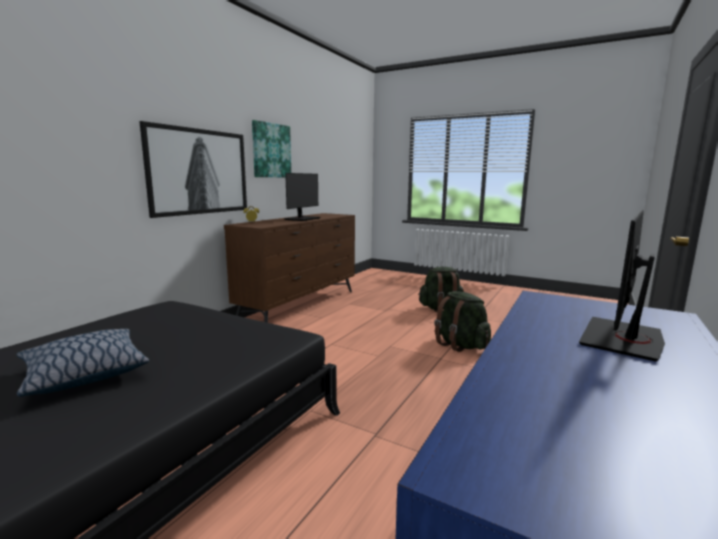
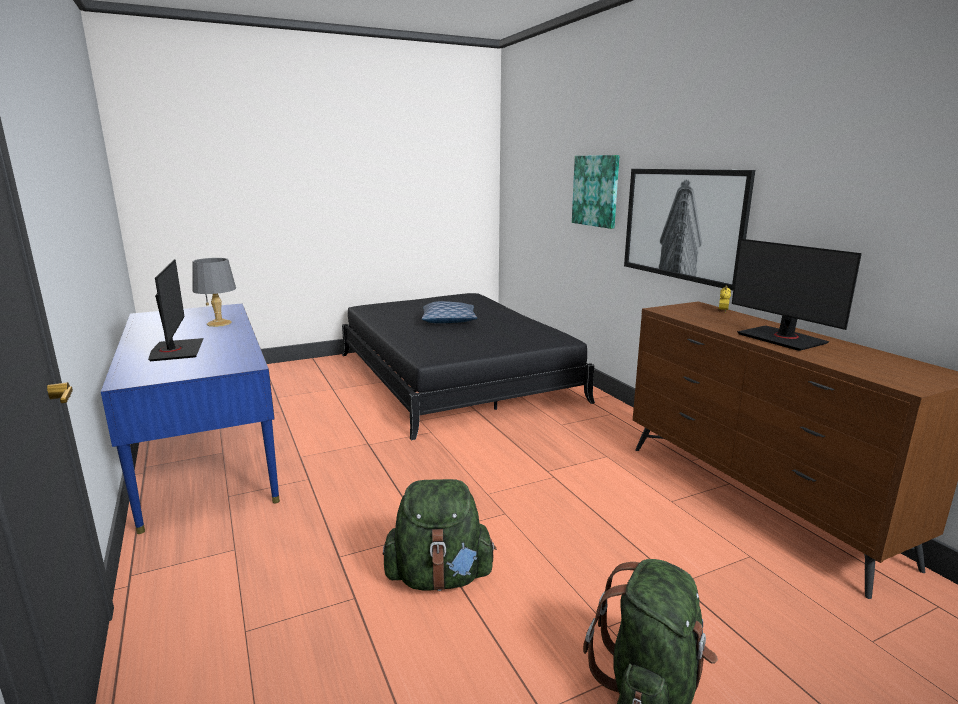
camera: 125 degrees right, 5 degrees up
(271, 150) = (818, 194): picture -> picture (596, 191)
(534, 381) = (219, 323): none -> grey table lamp

